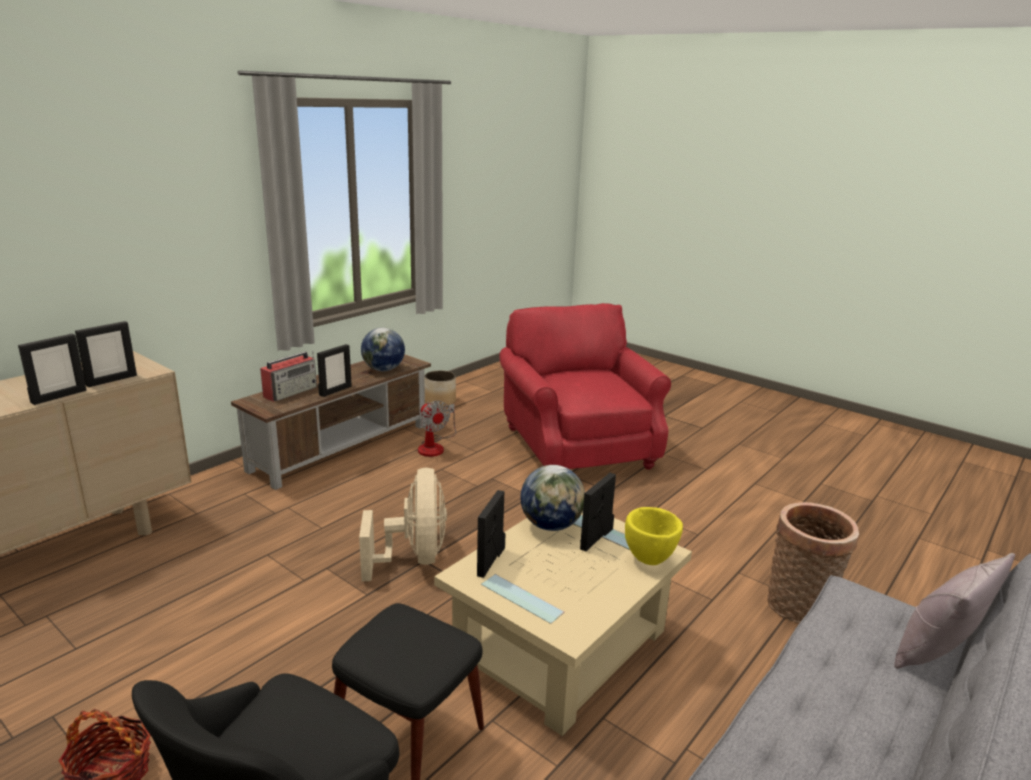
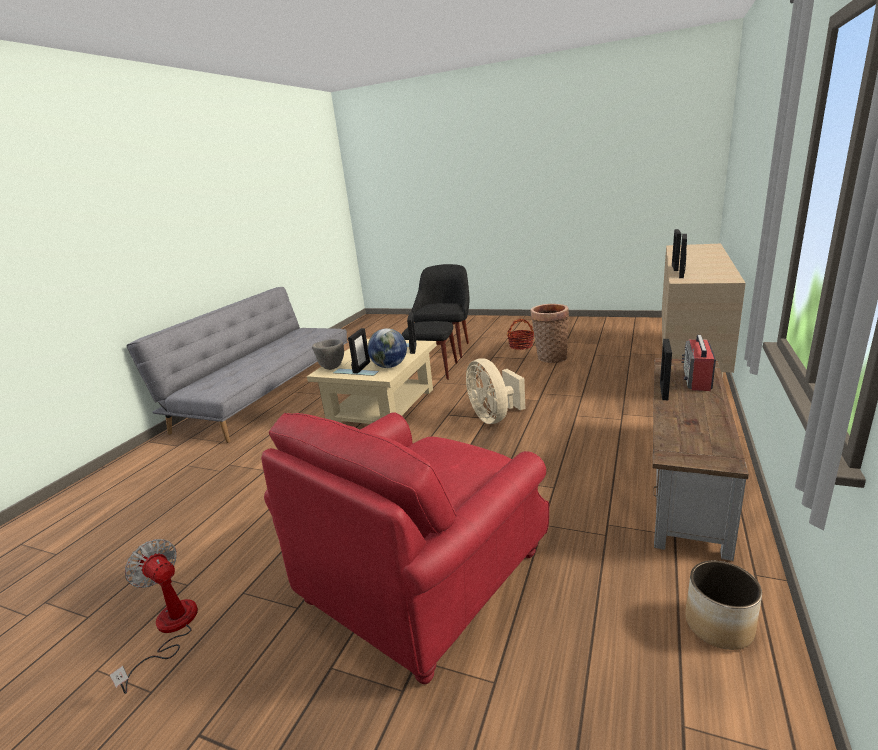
camera: 165 degrees right, 0 degrees up
(383, 370) = (681, 431): globe -> none
(435, 446) = (597, 516): fan -> fan (170, 629)
(577, 447) = (424, 577): red armchair -> red armchair turned 75 degrees clockwise
(649, 559) = (331, 367): yellow bowl -> grey bowl
(800, 607) = (232, 459): basket -> basket (550, 357)
(935, 653) = (203, 379): purple pillow -> none

